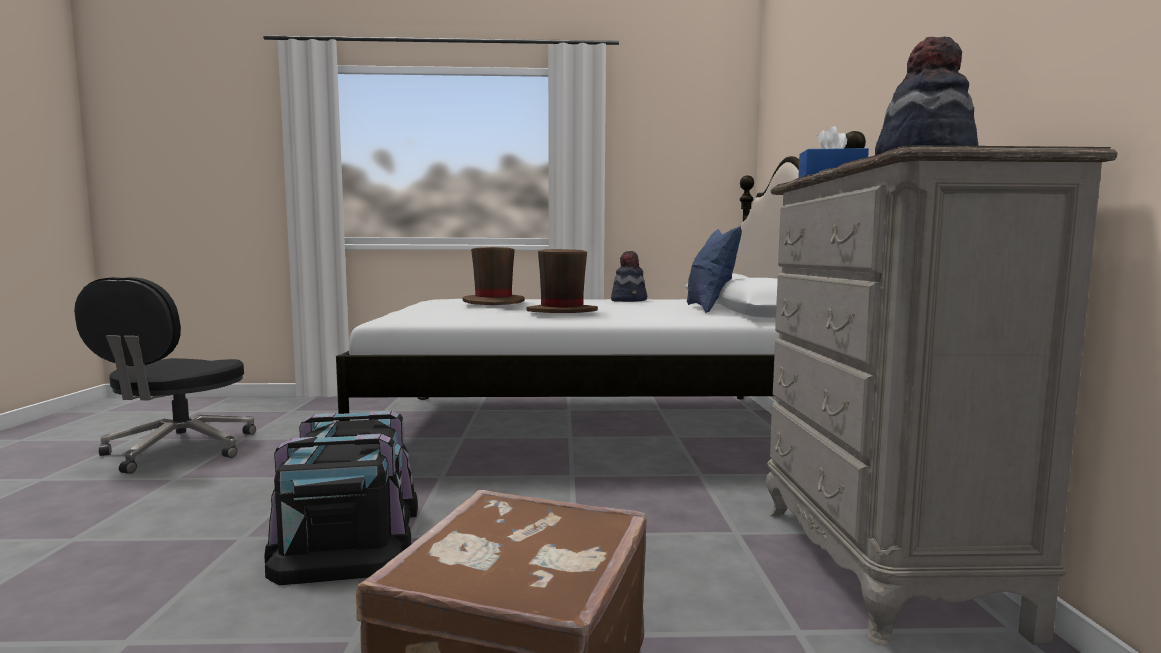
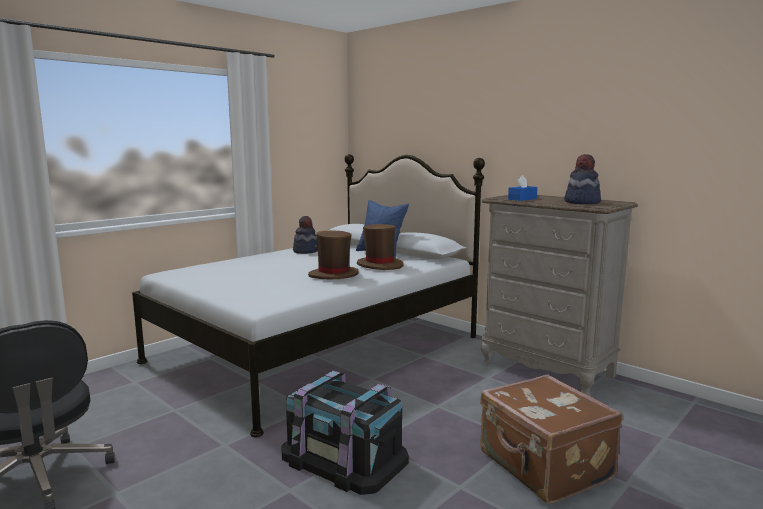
camera: 45 degrees left, 5 degrees up
(494, 302) = (249, 272): brown hat -> brown hat (380, 265)

